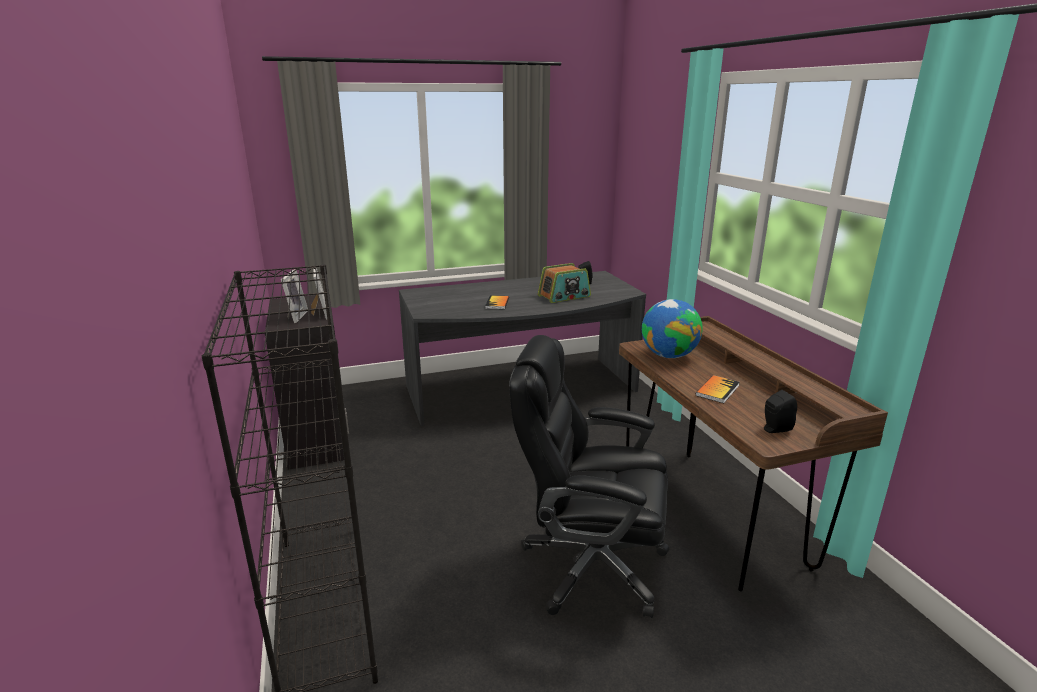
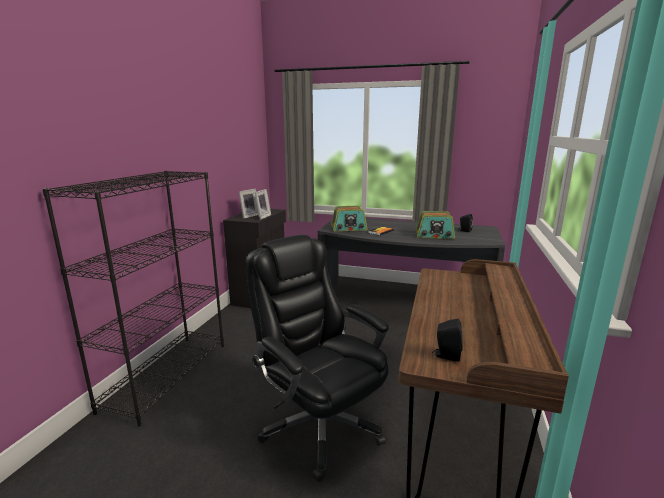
camera: 35 degrees right, 5 degrees down
(450, 306) = (349, 228): none -> radio
(668, 355) = (447, 284): globe -> none
(717, 390) = (445, 315): book -> none

